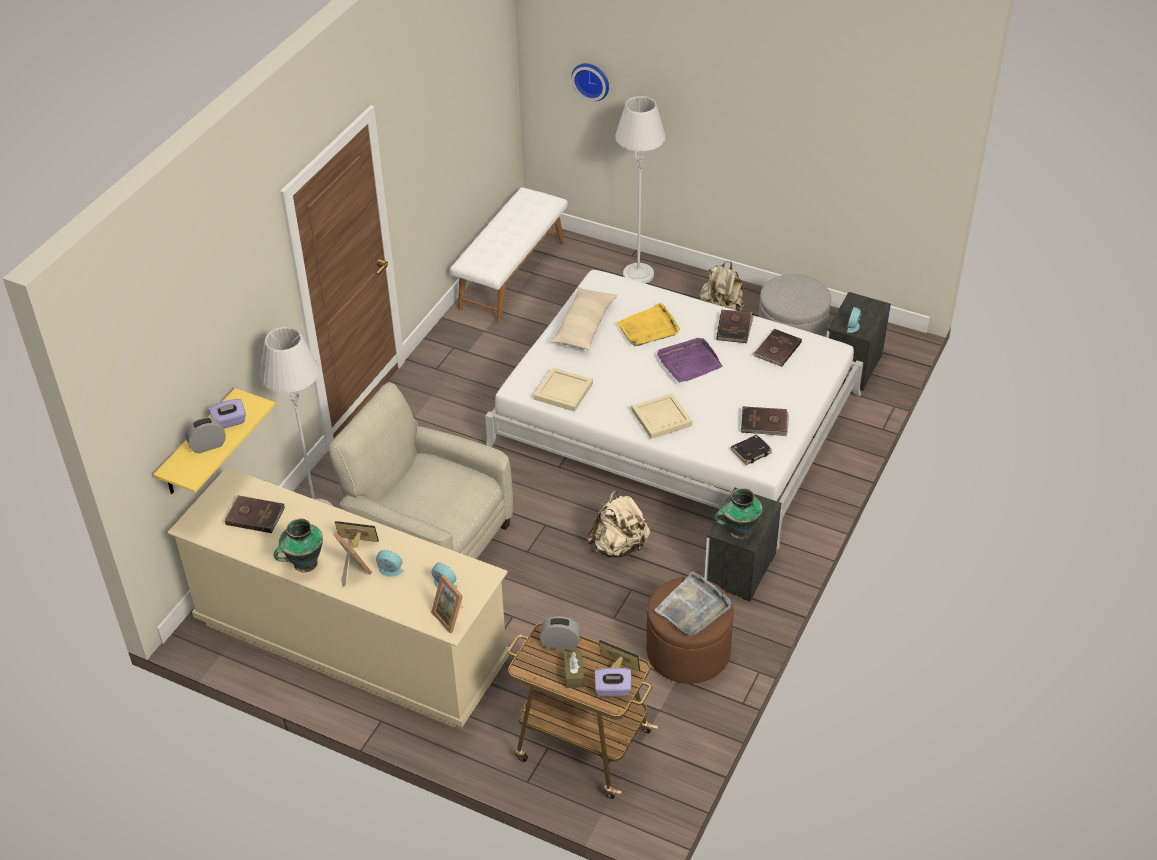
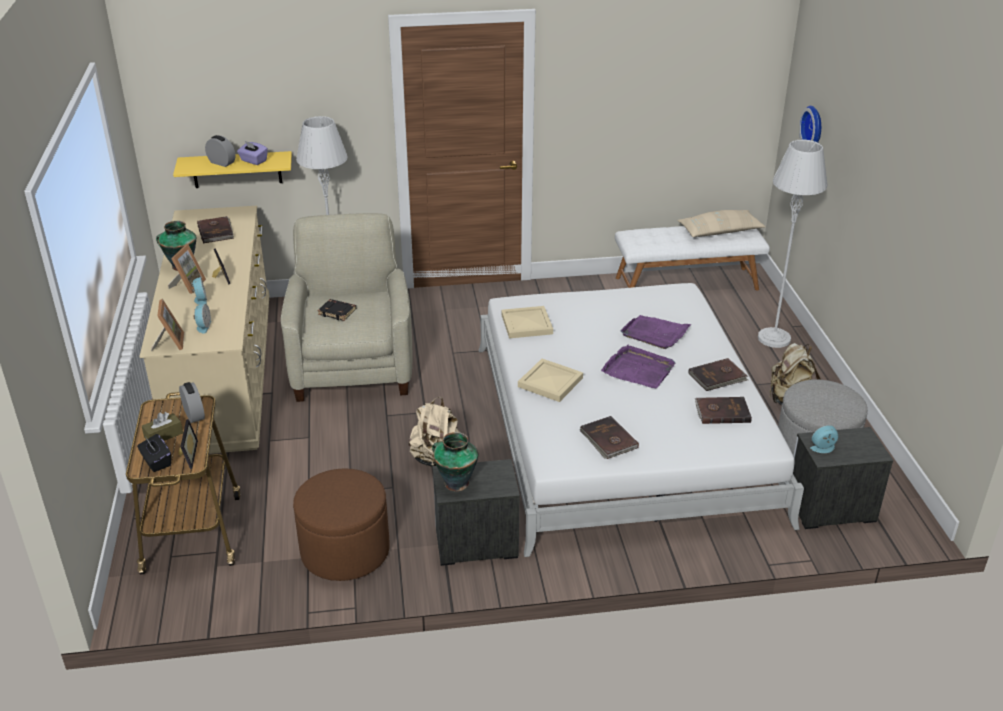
camera: 55 degrees right, 10 degrees down
(452, 616) = (170, 343): picture frame -> picture frame turned 150 degrees clockwise
(584, 326) = (617, 304): beige pillow -> beige pillow (720, 232)
(613, 690) = (156, 462): purple tissue box -> black tissue box
(648, 328) = (655, 333): yellow tray -> purple tray
(693, 608) = (338, 496): grey tray -> none
(751, 451) = (561, 446): black book -> black book (338, 312)

